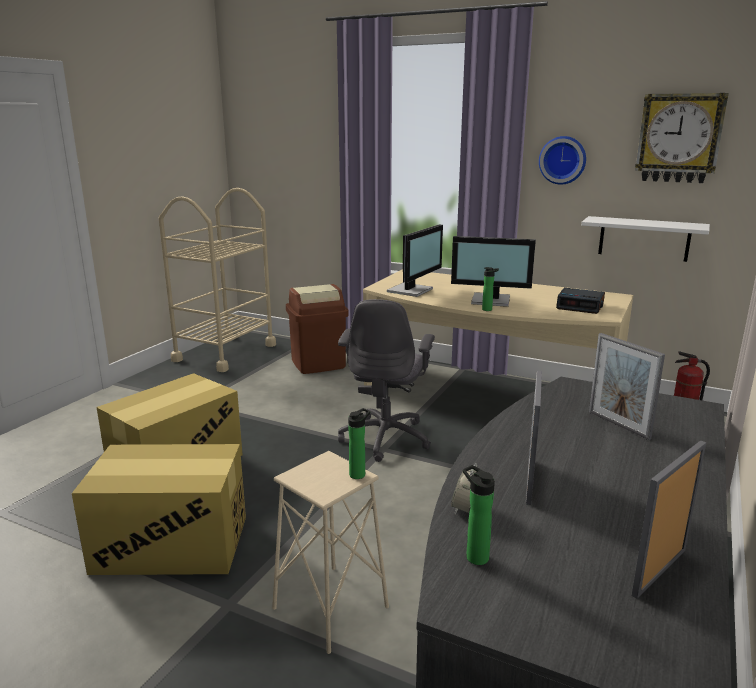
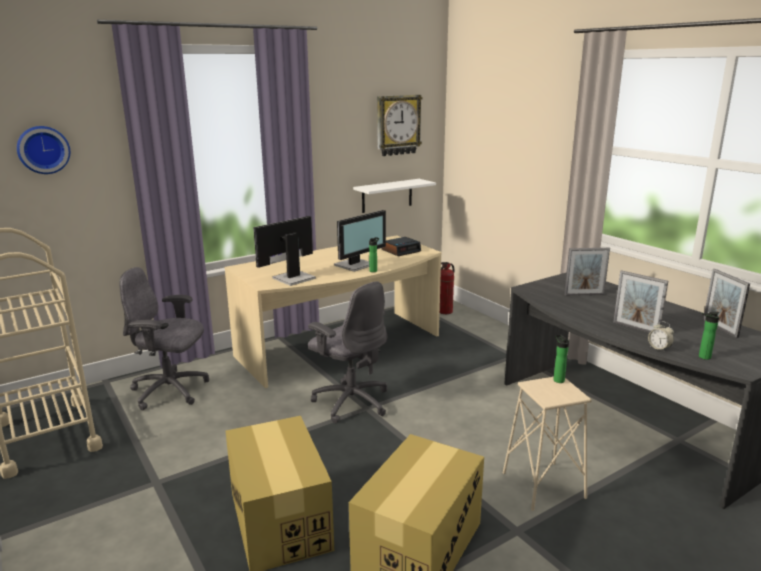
camera: 60 degrees left, 0 degrees up
(318, 364) = (171, 391): brown trash can -> grey office chair
(412, 290) = (292, 278): monitor -> monitor turned 105 degrees counterclockwise
(563, 160) = (331, 147): wall clock -> wall clock (43, 149)

